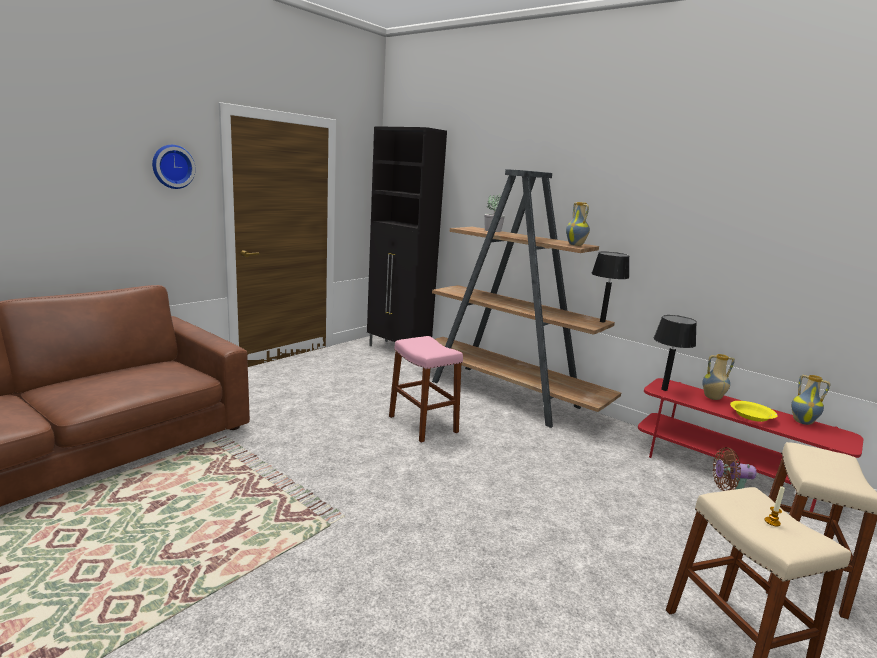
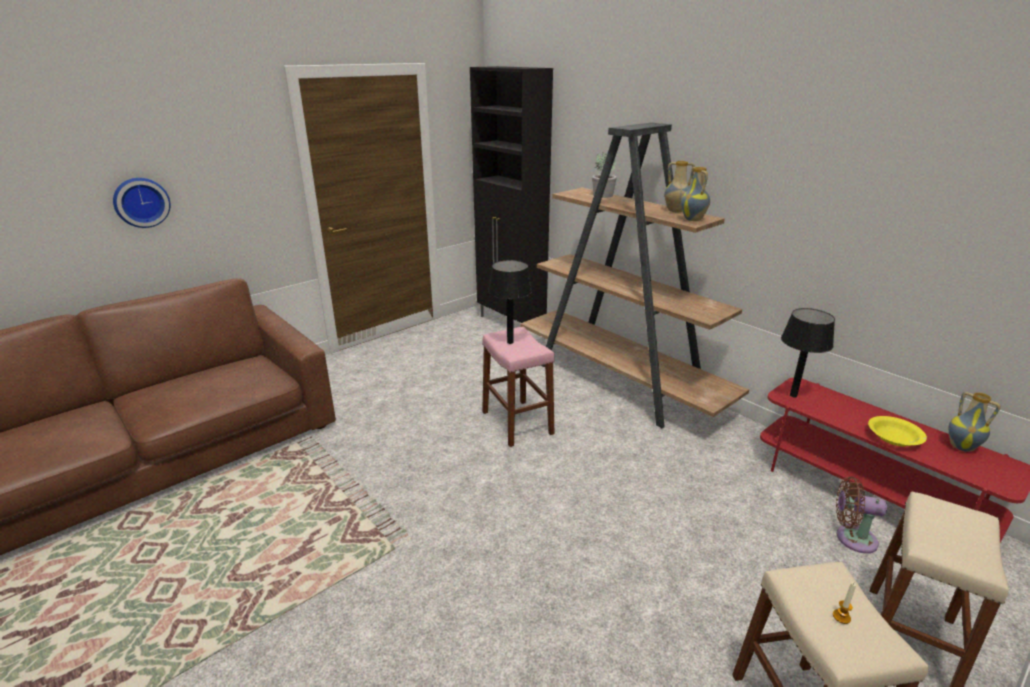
camera: 10 degrees right, 10 degrees up
(172, 166) = (240, 147): wall clock -> wall clock (141, 202)
(602, 321) = (726, 309): black table lamp -> black table lamp (509, 342)
(712, 398) = (852, 408): vase -> vase (675, 211)

